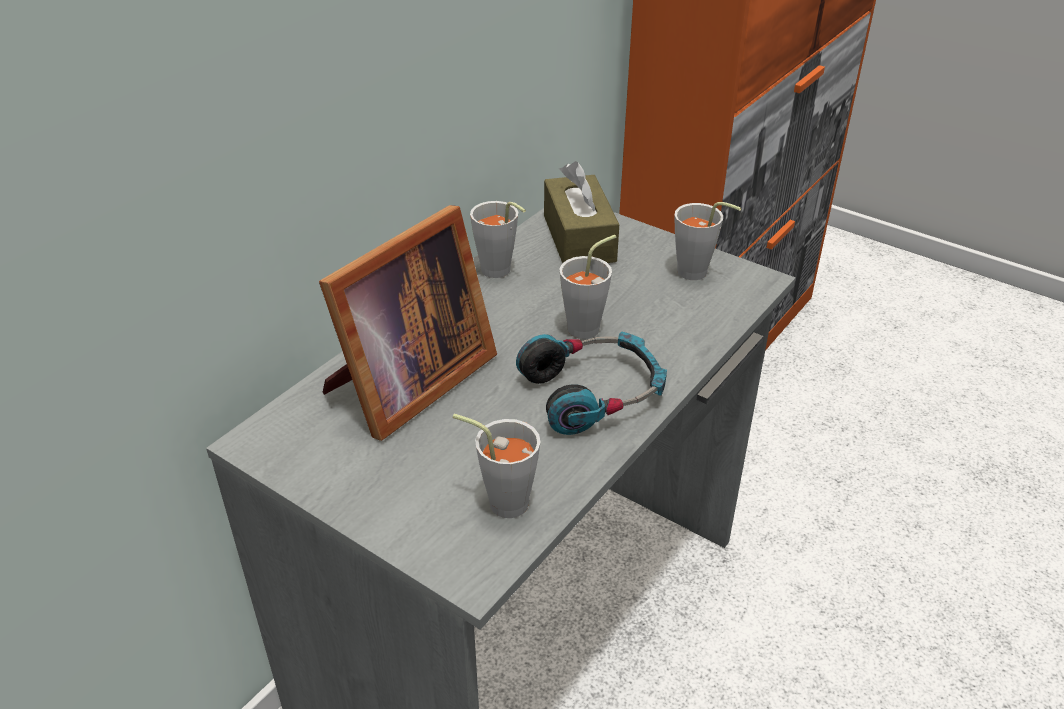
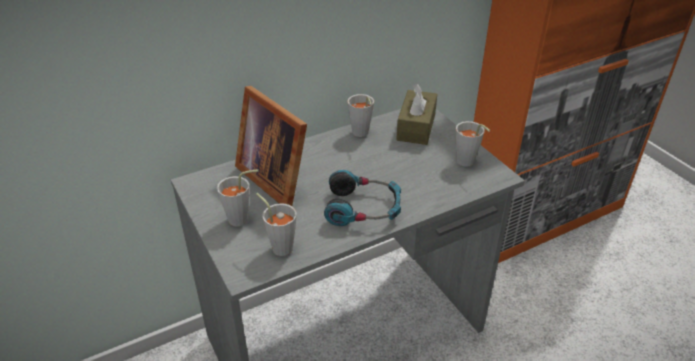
camera: 25 degrees right, 0 degrees up
(406, 384) = (275, 177): picture frame -> picture frame turned 75 degrees clockwise
(589, 326) = (386, 174): grey cup -> grey cup (243, 219)

